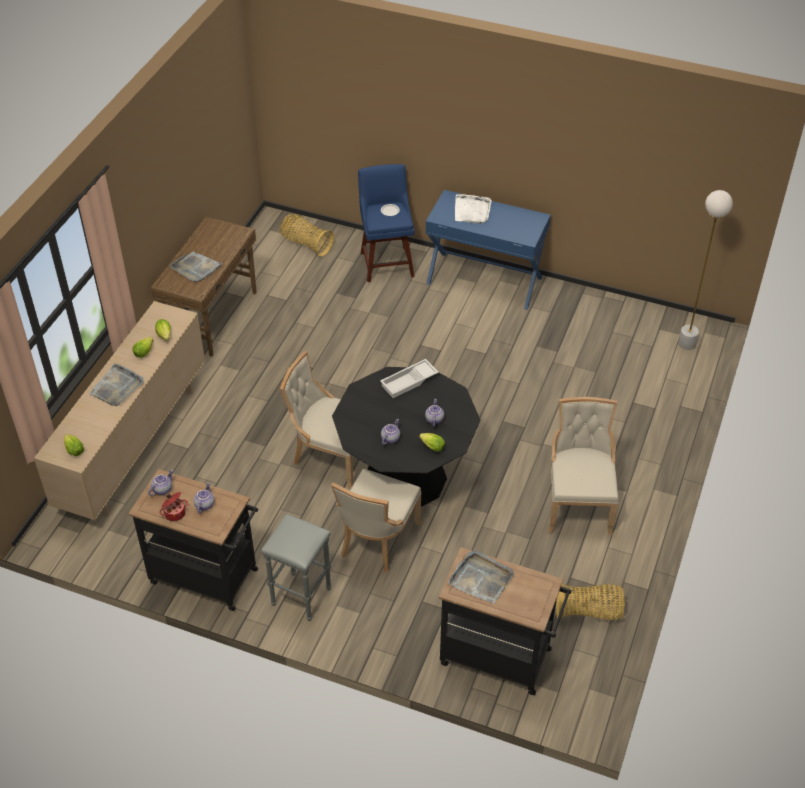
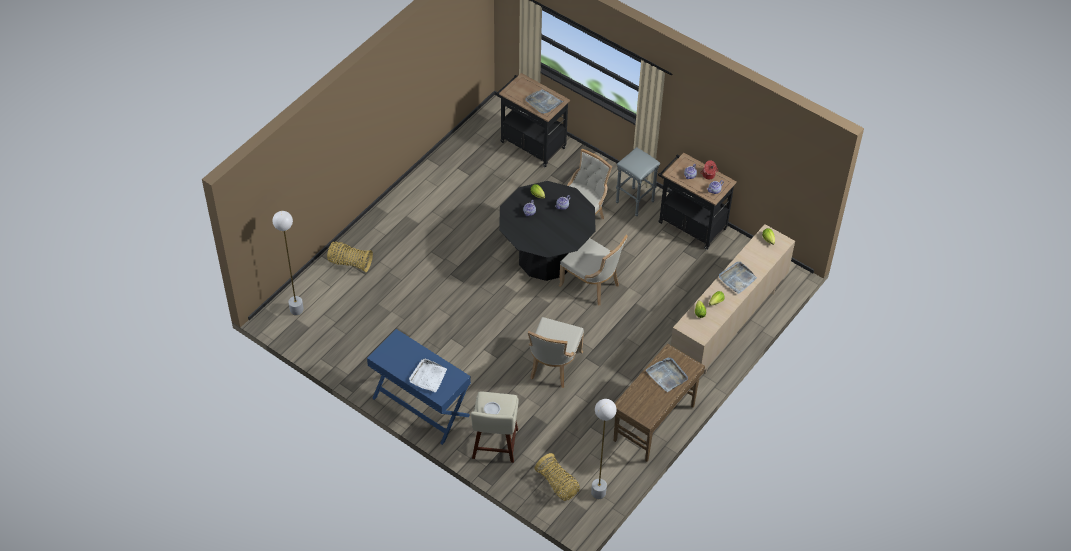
camera: 165 degrees left, 5 degrees up
(260, 245) = (598, 493): none -> white floor lamp
(387, 262) = (494, 446): blue stool -> beige stool
(409, 382) = (536, 242): white tray -> none
(578, 503) = (441, 215): beige chair -> beige chair (553, 366)
(589, 611) = (468, 155): basket -> basket (349, 263)

